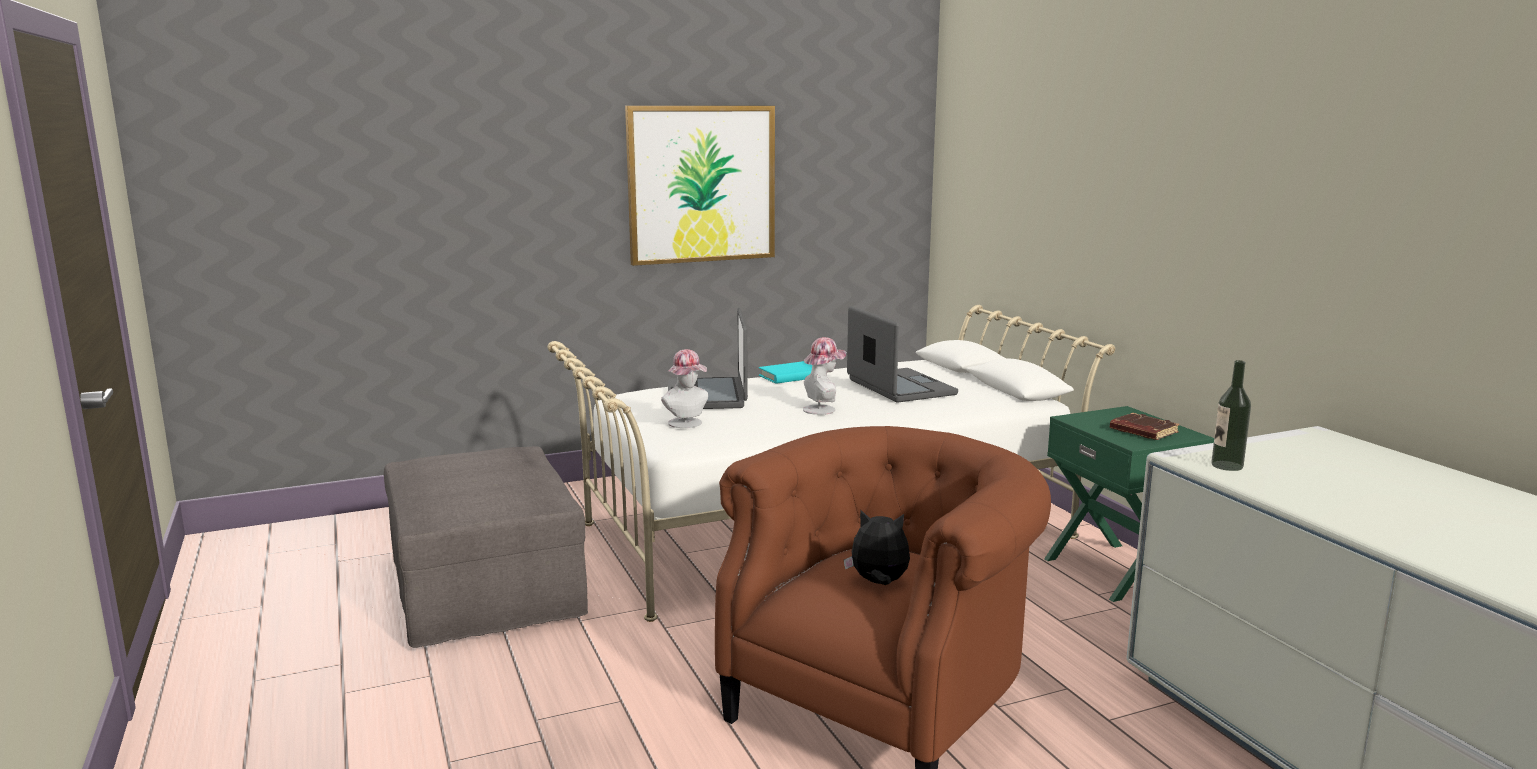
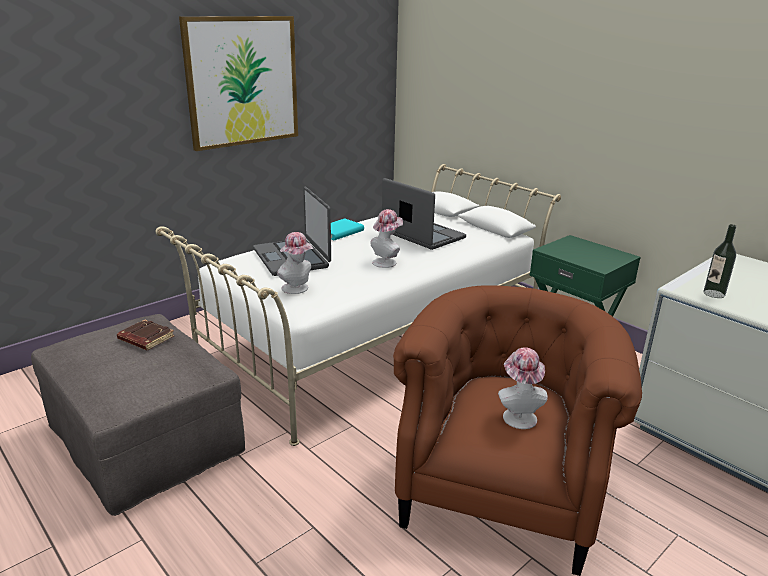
camera: 20 degrees left, 10 degrees up
(878, 583) = (518, 415): plush toy -> hat
(1142, 431) = (597, 256): brown book -> brown book (145, 339)

